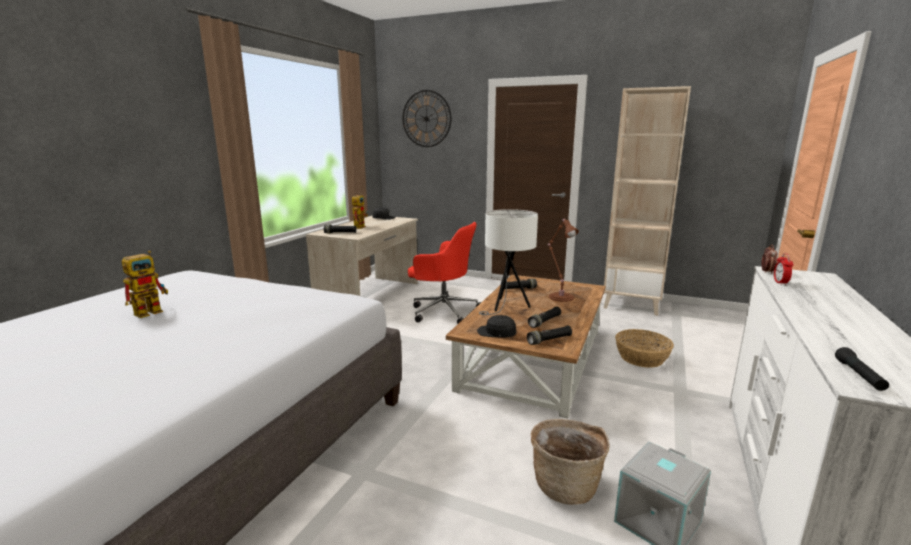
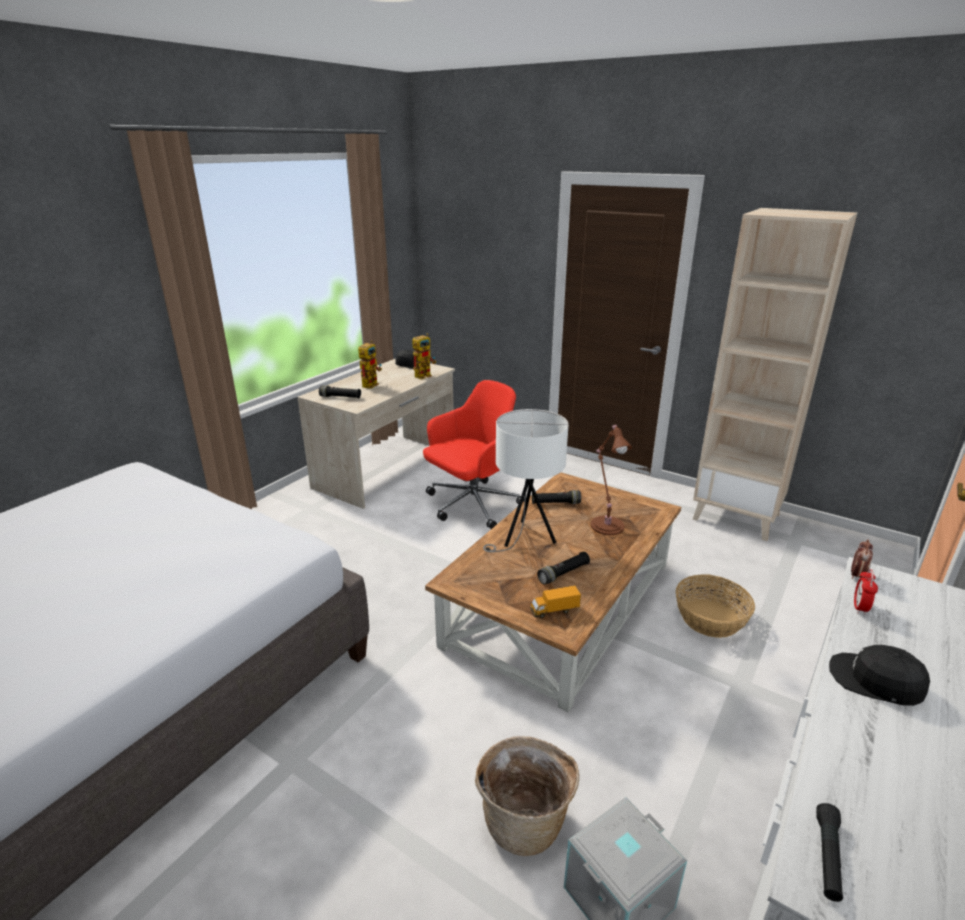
camera: 10 degrees right, 10 degrees up
(153, 311) = (67, 545): toy robot -> toy robot (424, 375)
(426, 119) = (476, 223): wall clock -> none
(443, 311) = (471, 505): red office chair -> red office chair turned 75 degrees counterclockwise
(496, 332) = (492, 588): black cap -> black cap (876, 681)
(549, 340) = (554, 611): black flashlight -> toy truck

